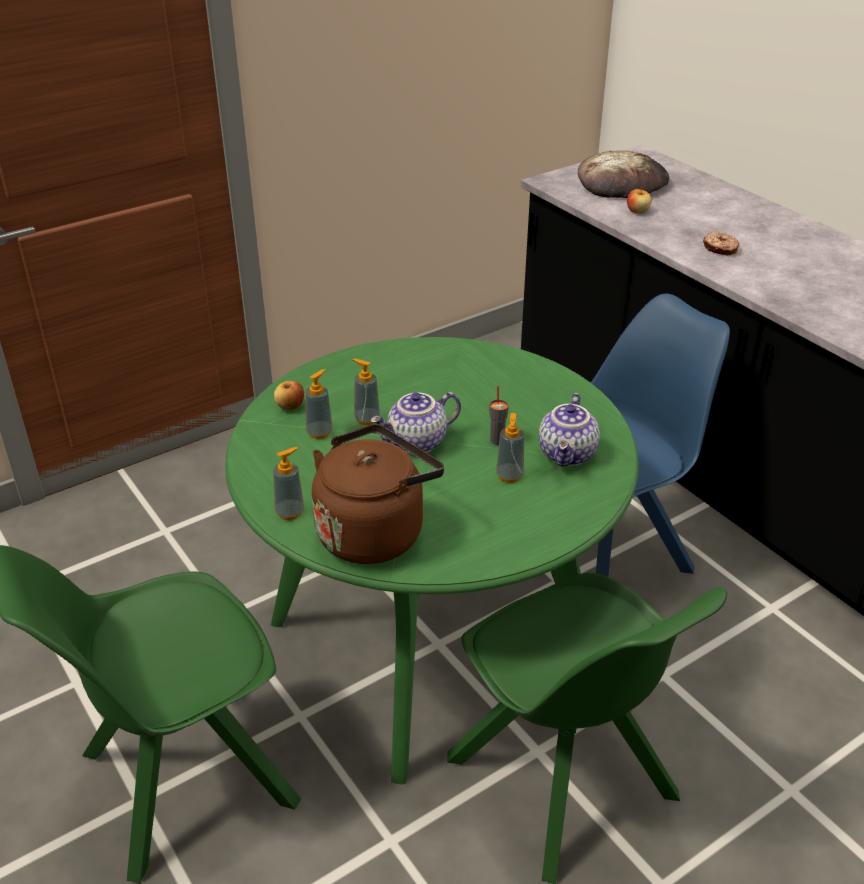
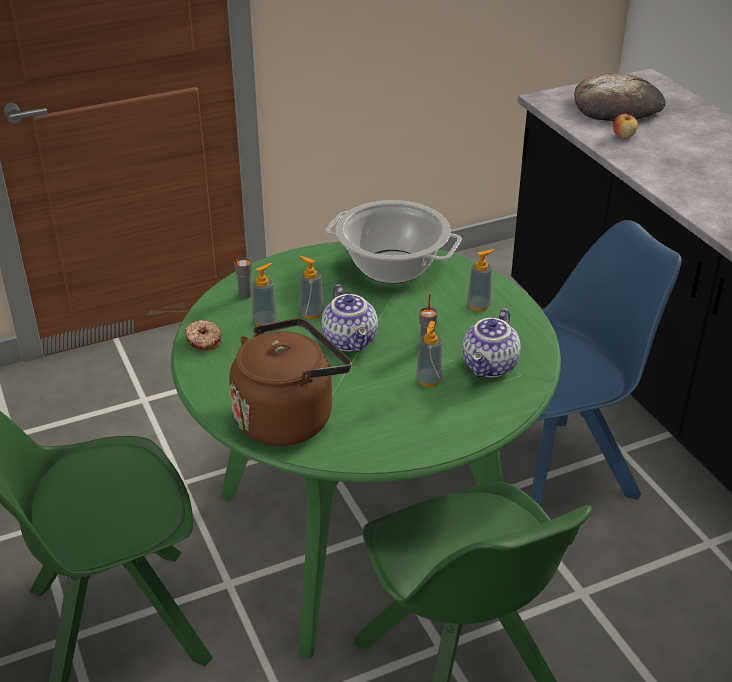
camera: 10 degrees right, 0 degrees up
(290, 406) = (245, 294): apple -> grey cup
(290, 512) = (218, 391): soap dispenser -> soap dispenser (478, 305)
(417, 443) = (351, 341): teapot -> teapot turned 90 degrees counterclockwise
(436, 363) = (391, 267): none -> cooking pot
(720, 249) = (694, 181): donut -> donut (203, 341)

